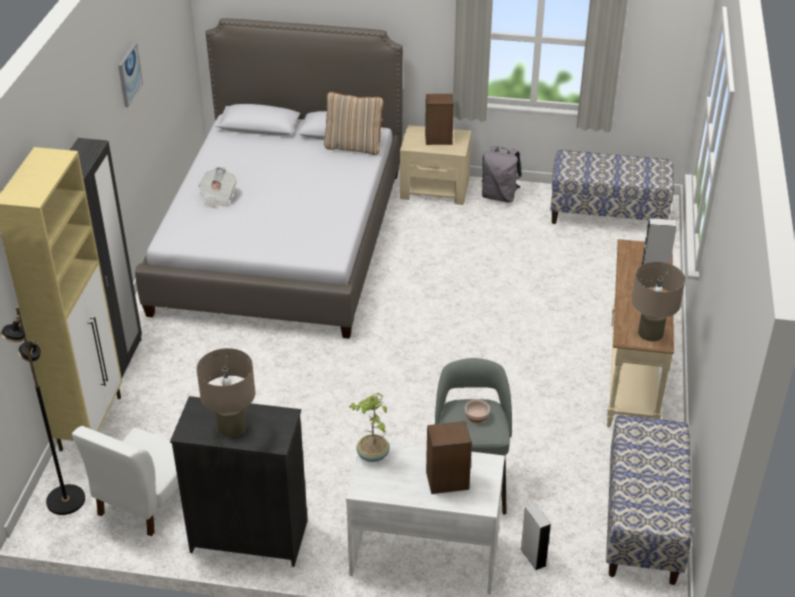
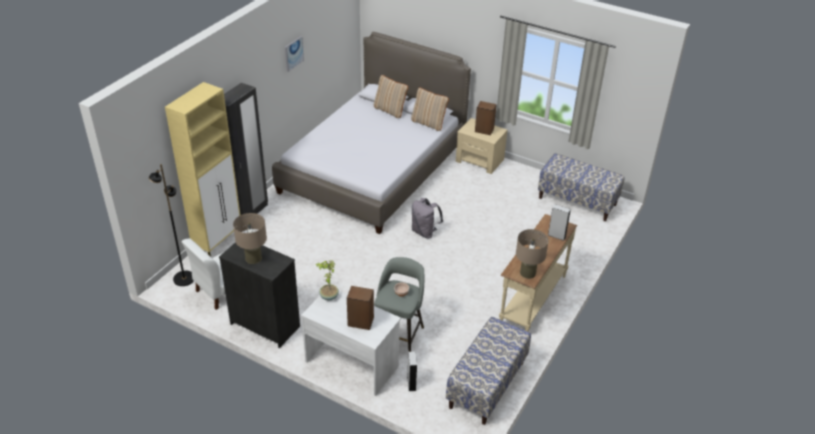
camera: 20 degrees right, 0 degrees up
(217, 197) = (335, 134): newspaper -> none
(282, 140) = (390, 110): none -> beige pillow
(499, 196) = (516, 174): grey backpack -> grey backpack (425, 232)

